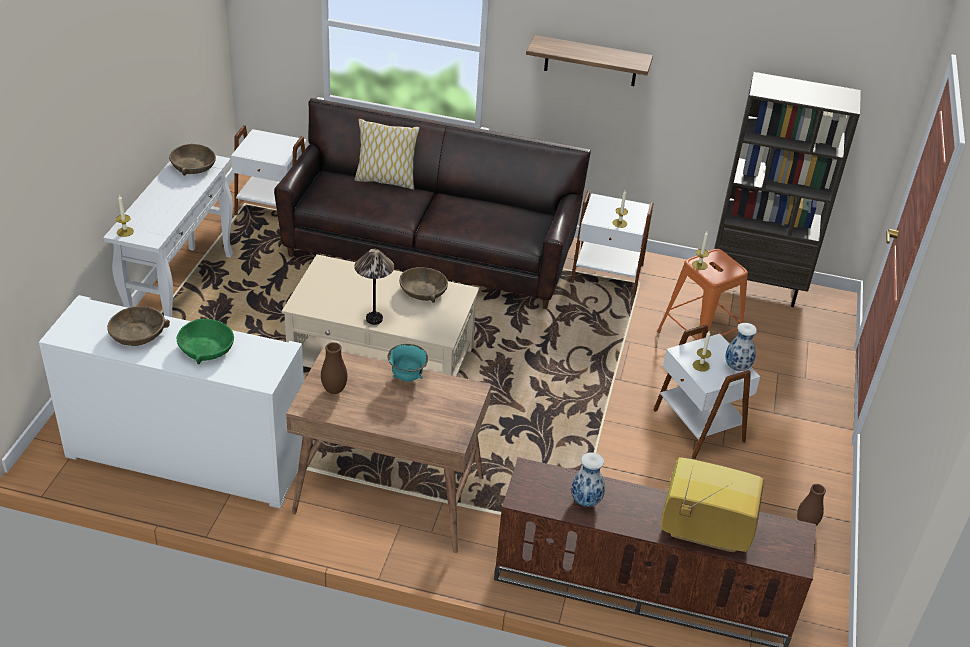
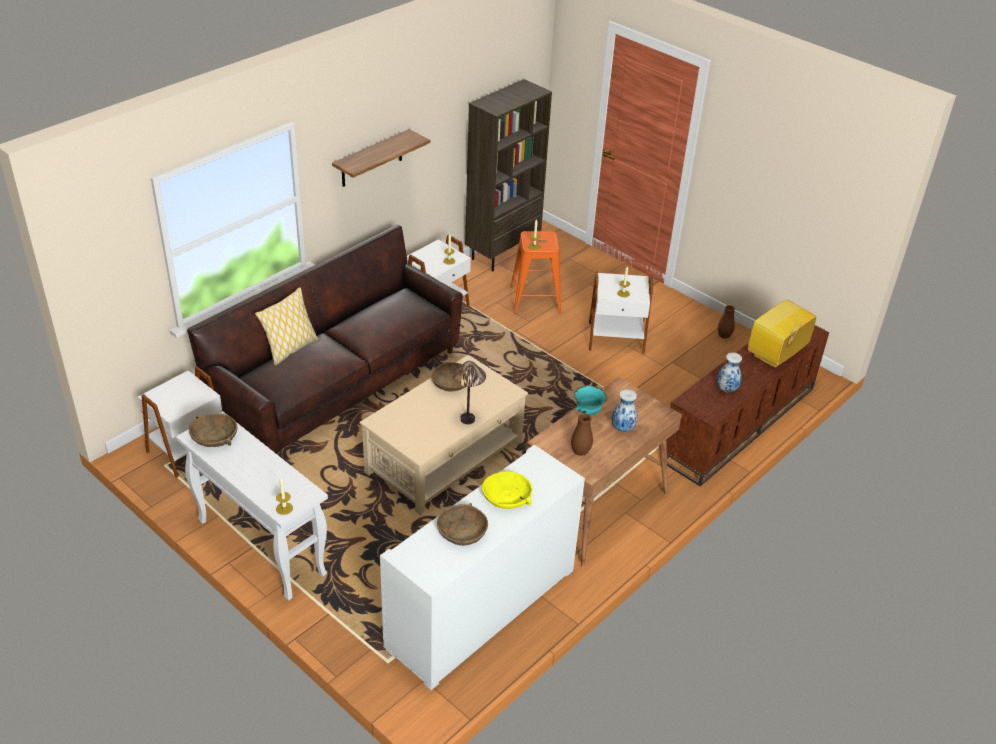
camera: 60 degrees left, 0 degrees up
(206, 348) = (507, 496): green bowl -> yellow bowl
(737, 367) = (634, 280): vase -> vase (623, 428)

